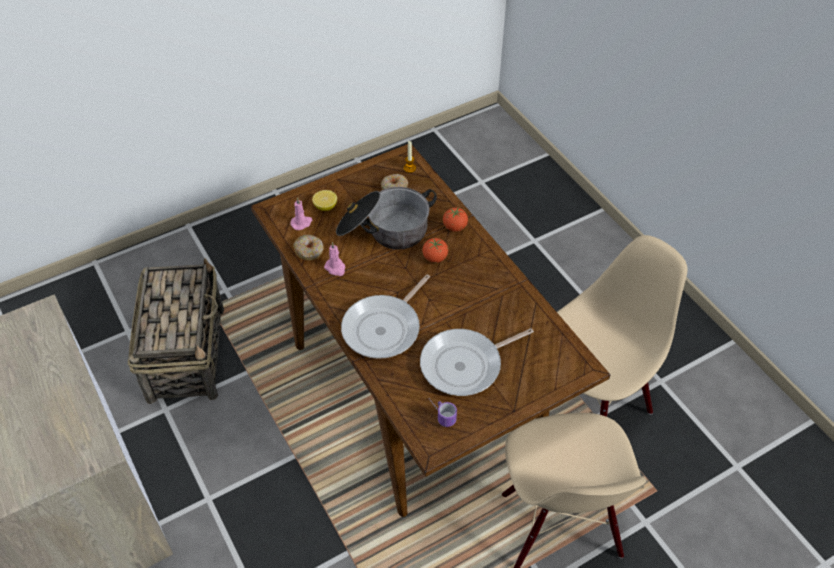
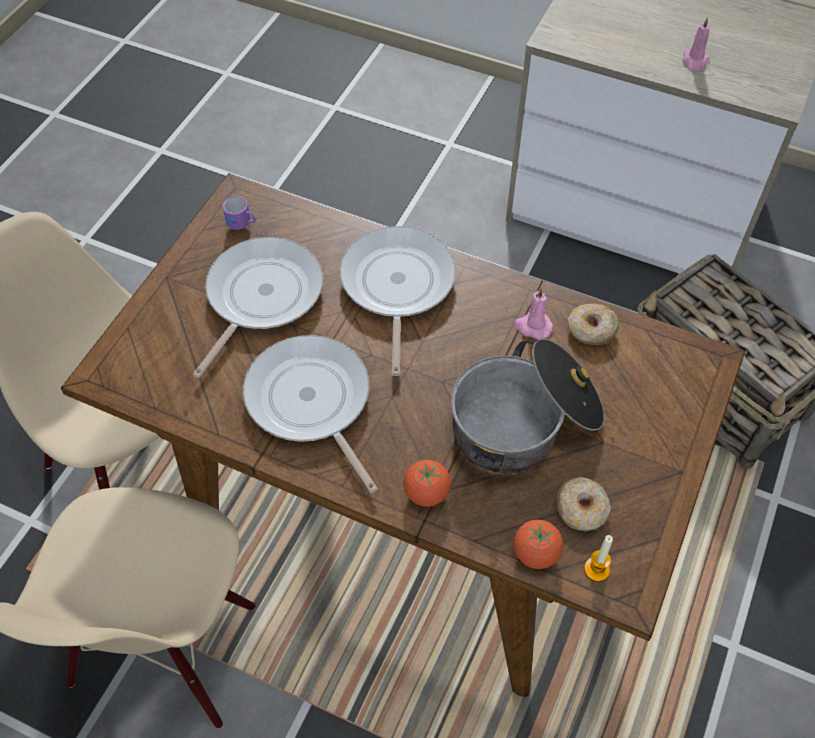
camera: 145 degrees right, 5 degrees up
(301, 223) = (647, 364): pink candle -> pink candle (694, 61)
(325, 206) = (645, 410): lemon -> none
(435, 258) = (413, 420): tomato -> tomato (535, 553)
(478, 292) = (311, 402): none -> frying pan

